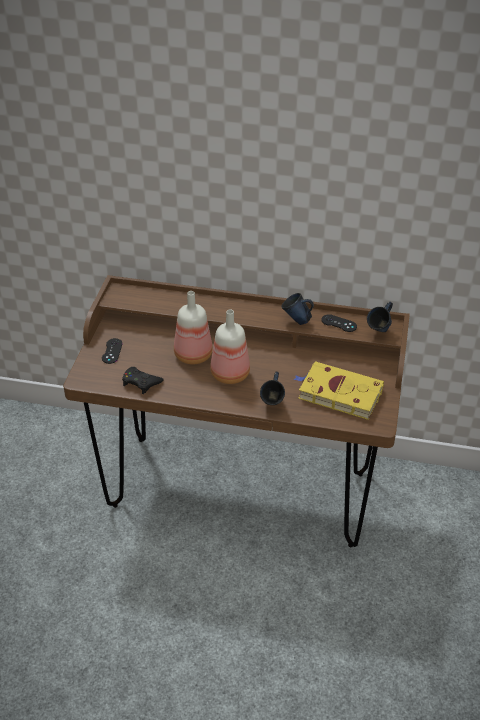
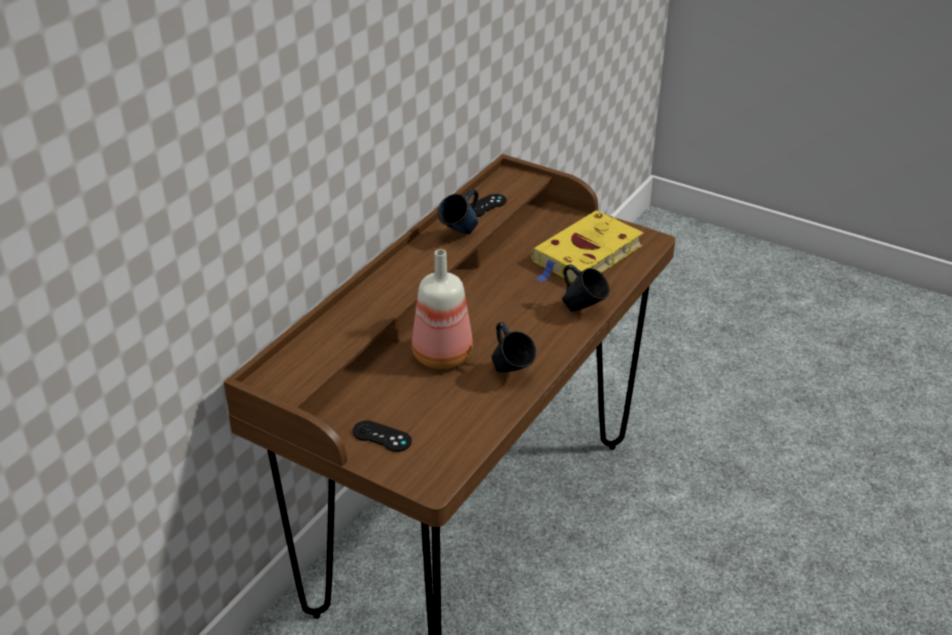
camera: 70 degrees left, 5 degrees down
(141, 382) = (474, 419): black game controller -> none
(229, 374) = (503, 332): bottle -> none
(379, 333) = (521, 183): blue mug -> blue mug (511, 373)

